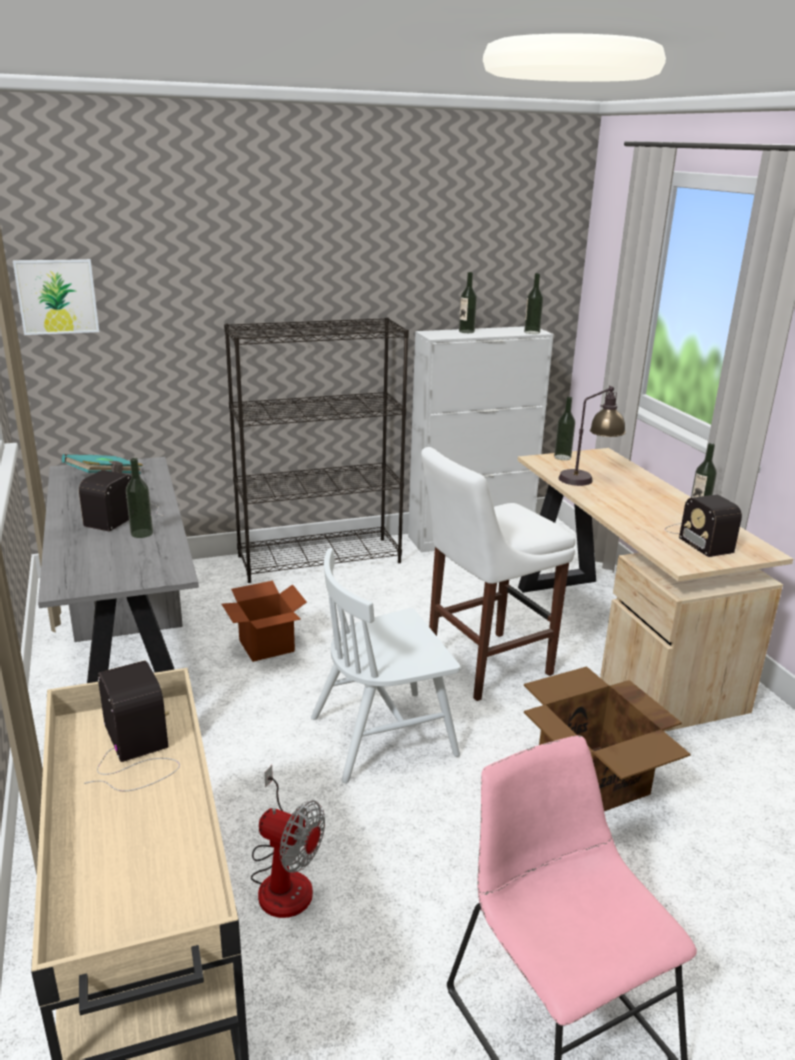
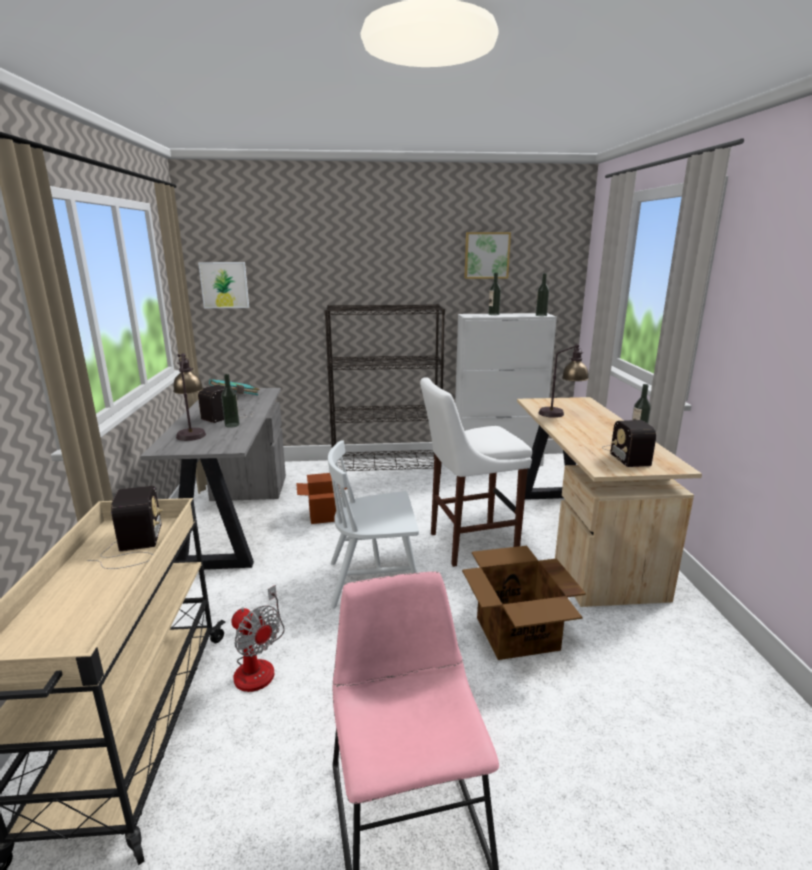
camera: 15 degrees right, 5 degrees down
(88, 551) = (192, 432): none -> table lamp
(453, 245) = (486, 255): none -> picture
(562, 457) = (550, 400): bottle -> none

